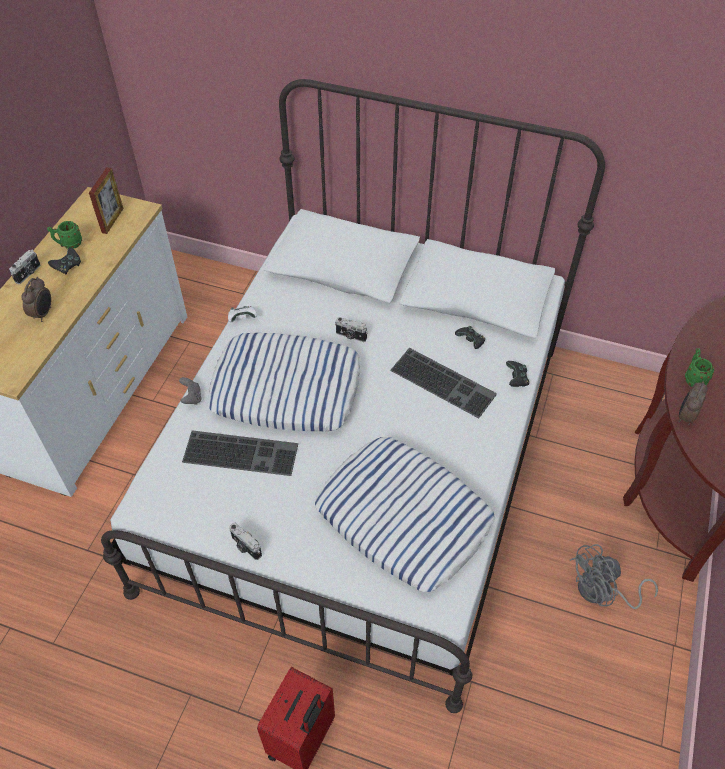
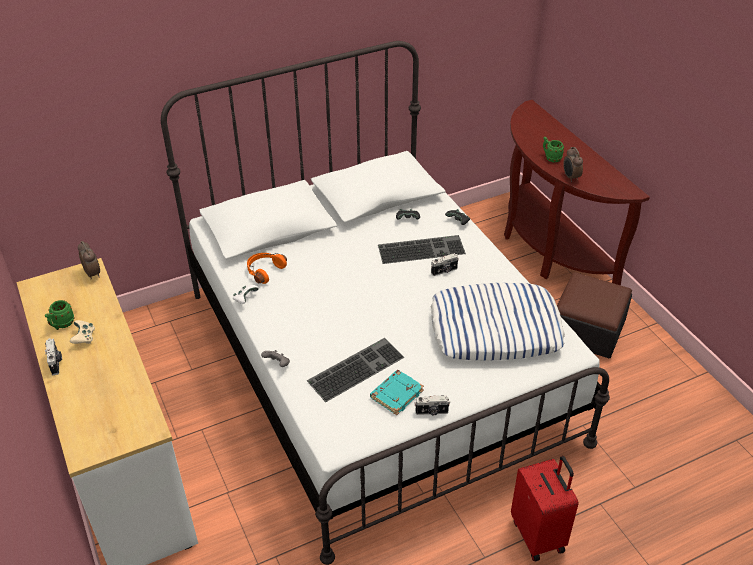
camera: 45 degrees left, 10 degrees down
(43, 314) = (111, 377): alarm clock -> alarm clock (93, 273)
(68, 267) = (84, 338): black game controller -> beige game controller
(112, 220) = (75, 289): picture frame -> none
(241, 504) = (396, 394): none -> turquoise book
(287, 389) = (333, 316): pillow -> none
(288, 303) = (264, 271): none -> orange headphones
(351, 336) = (332, 262): camera -> camera (444, 271)
(601, 592) = (587, 329): grey fan -> ottoman

